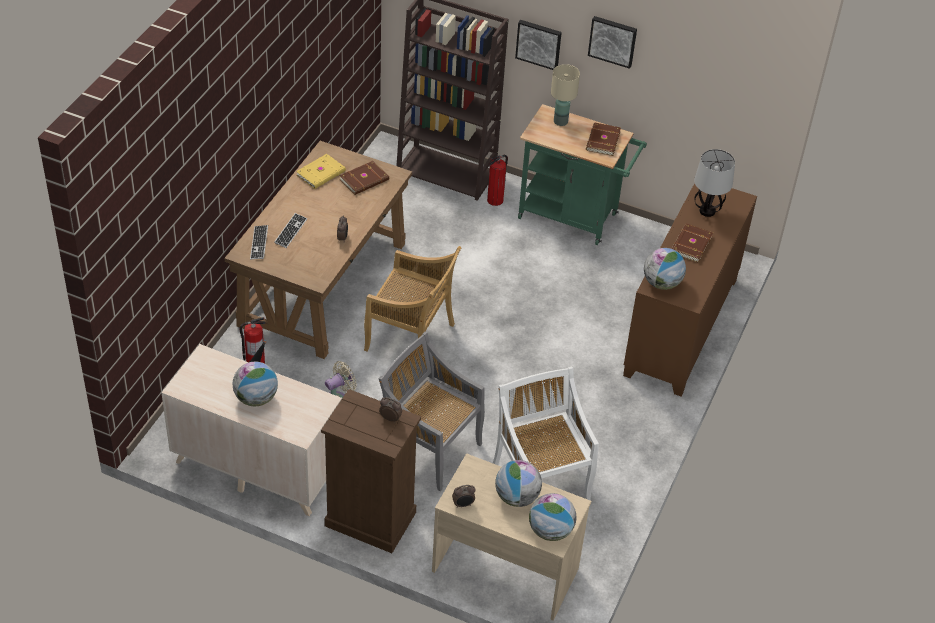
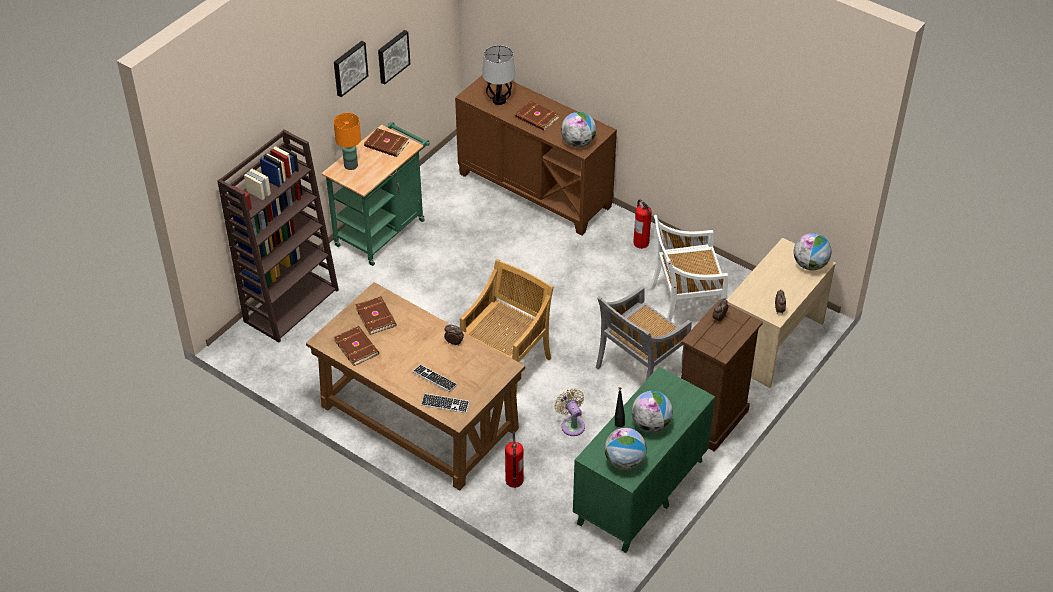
camera: 75 degrees left, 0 degrees up
(256, 466) = (640, 492): beige dresser -> green dresser
(321, 173) = (357, 347): yellow book -> brown book
(495, 200) = (342, 277): fire extinguisher -> fire extinguisher (641, 242)
(516, 497) = (775, 278): globe -> globe (624, 461)
(539, 43) = (303, 127): picture -> picture (392, 56)
(561, 121) = (351, 165): beige table lamp -> orange table lamp

